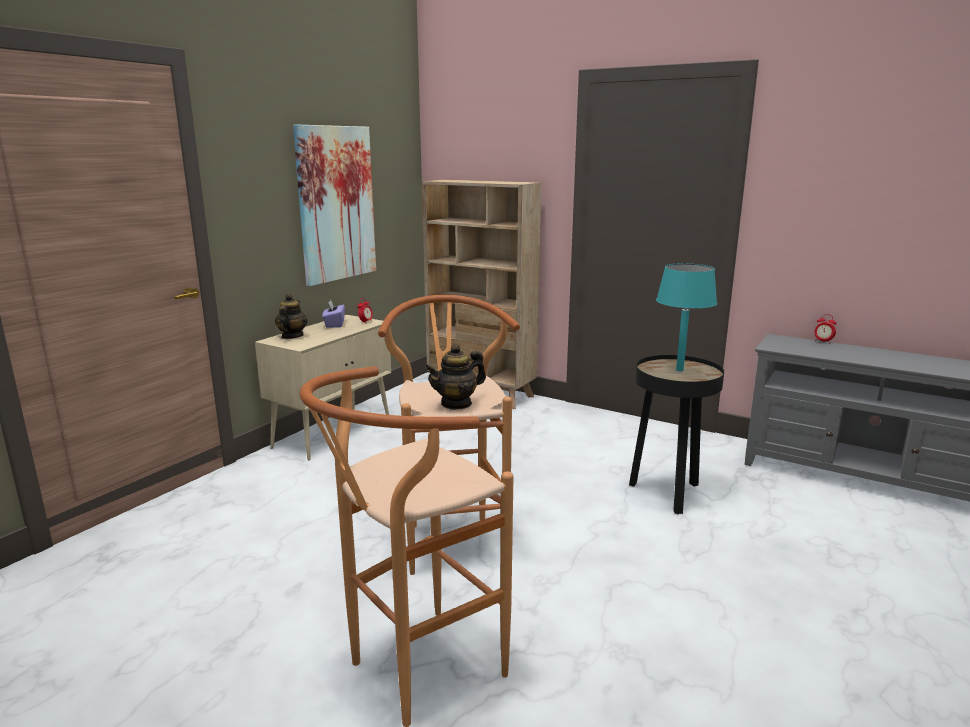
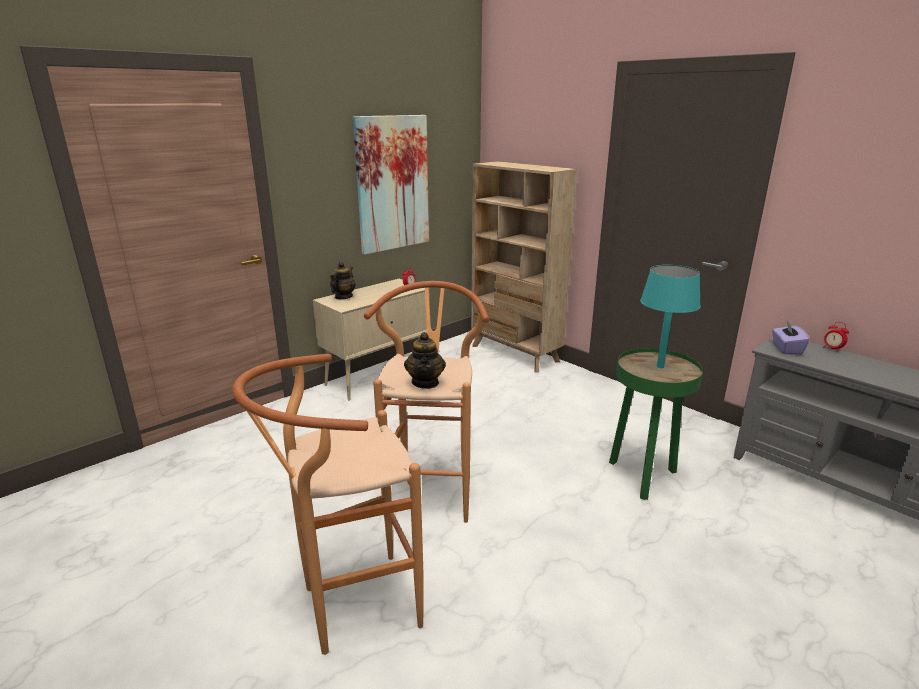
camera: 15 degrees right, 5 degrees up
(334, 324) = (383, 288): purple tissue box -> purple tissue box (786, 349)
(456, 403) = (425, 382): teapot -> teapot turned 75 degrees counterclockwise
(667, 494) = (642, 477): black side table -> green side table

